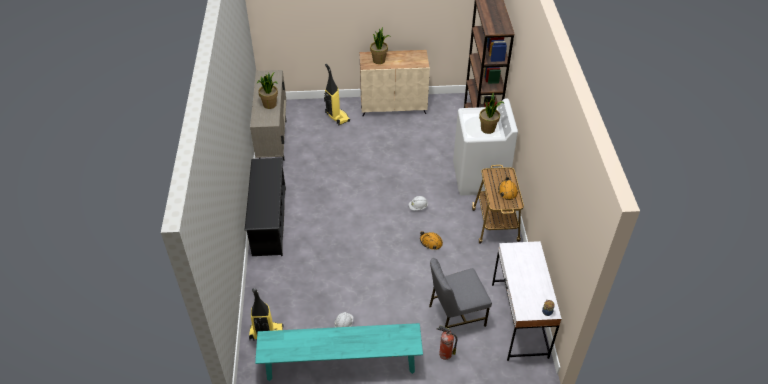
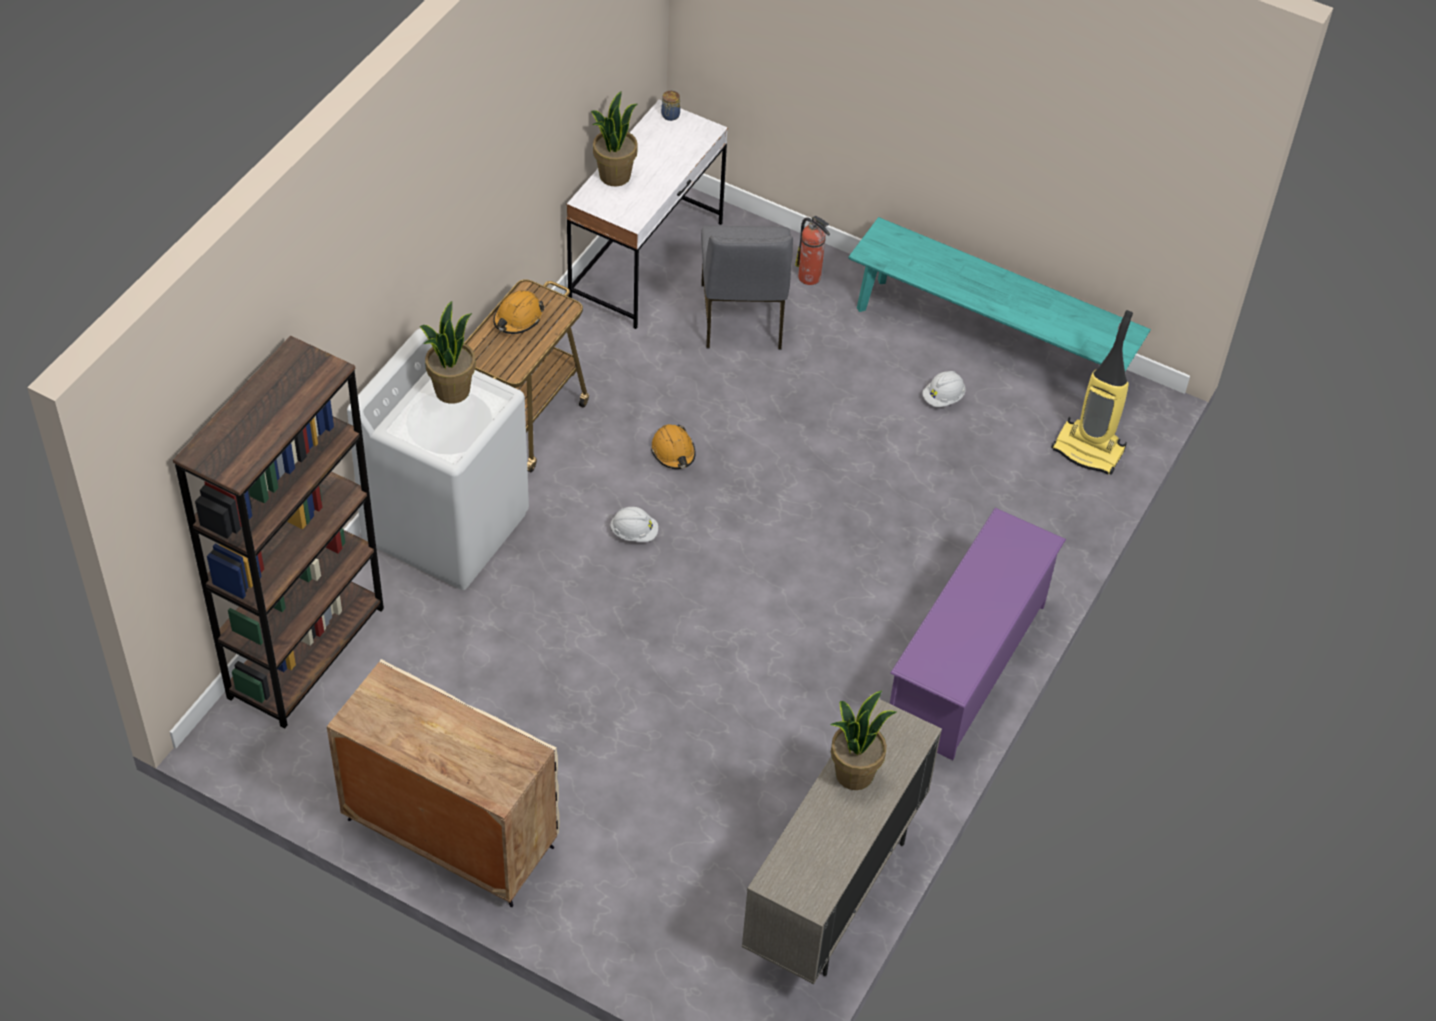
camera: 150 degrees left, 5 degrees up
(269, 221) = (967, 666): black shoe rack -> purple shoe rack
(336, 117) = (621, 882): vacuum cleaner -> none
(379, 60) = (480, 754): potted plant -> potted plant (614, 175)
(455, 315) = (742, 318): grey chair -> grey chair turned 75 degrees clockwise

